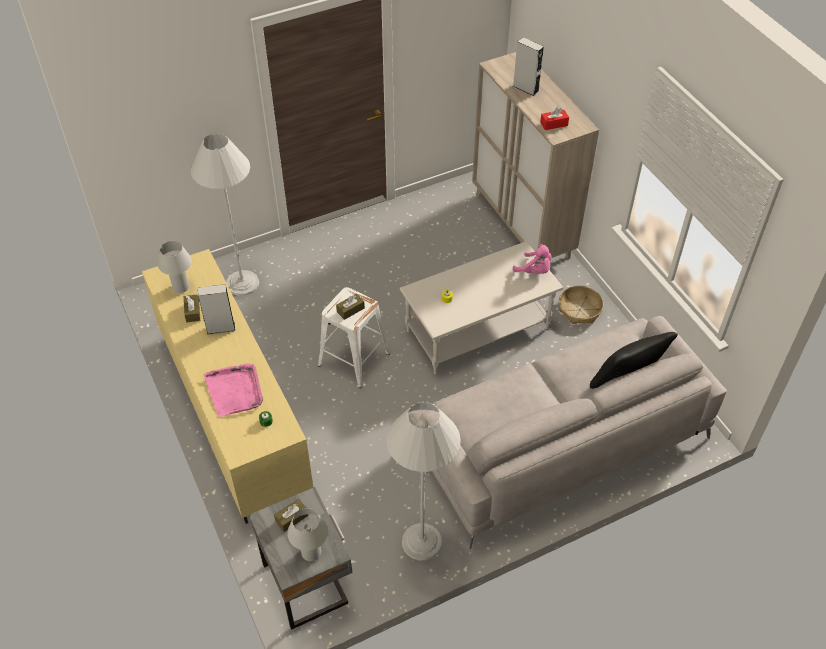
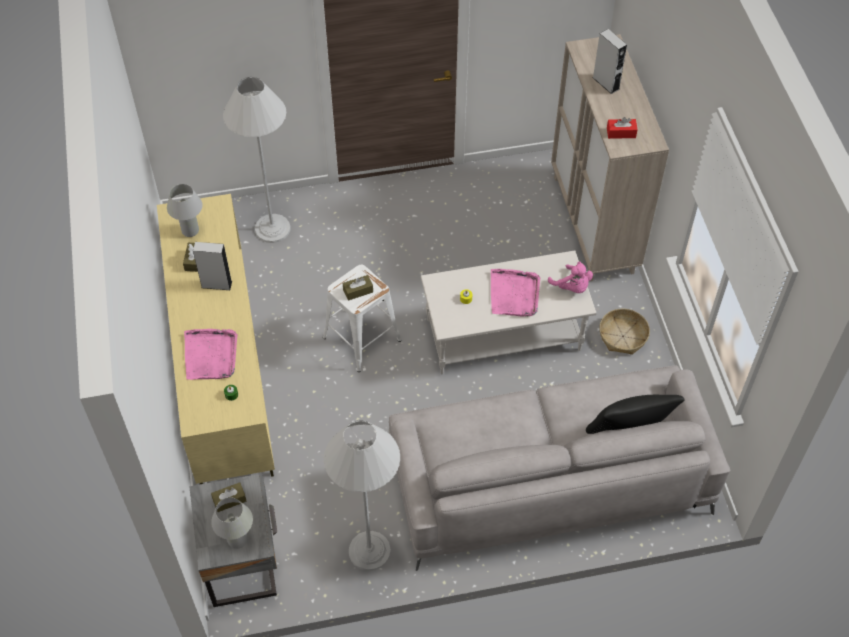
camera: 15 degrees right, 5 degrees up
(487, 286) = (514, 294): none -> pink tray

